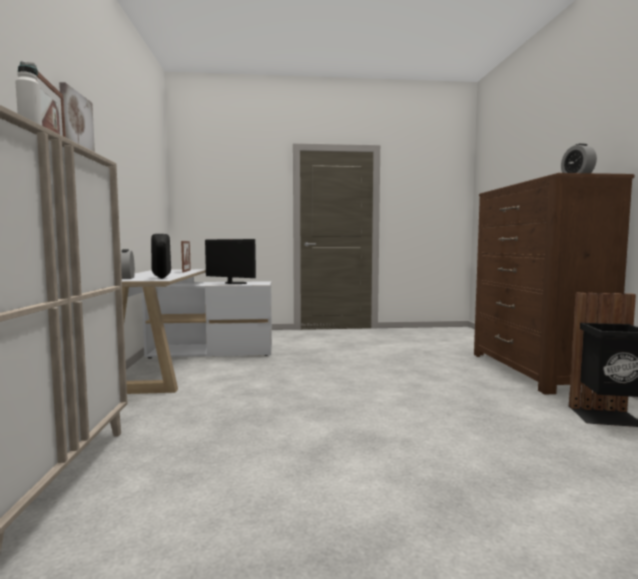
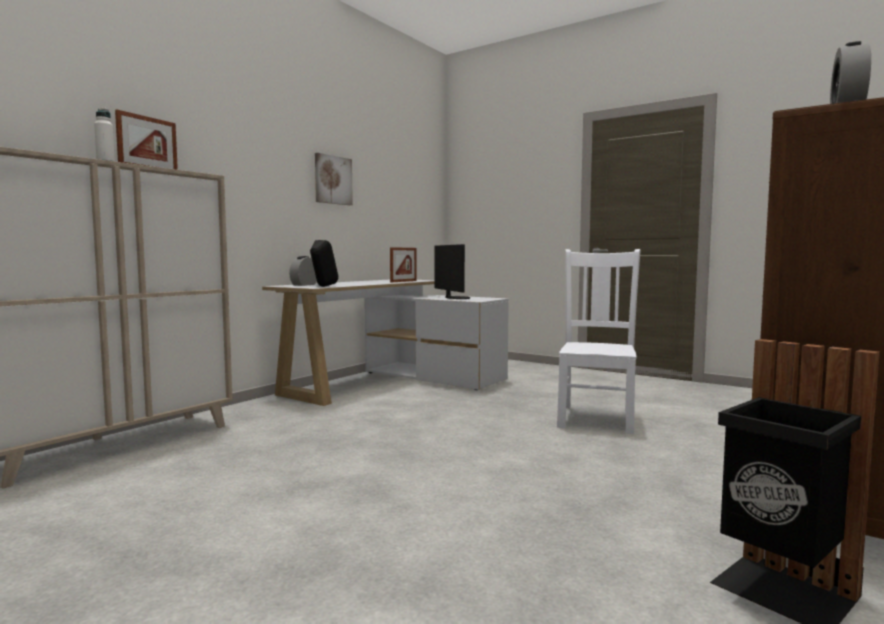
camera: 40 degrees right, 0 degrees up
(75, 123) = (255, 139): picture -> picture (332, 180)
(375, 358) = (596, 417): none -> white chair

